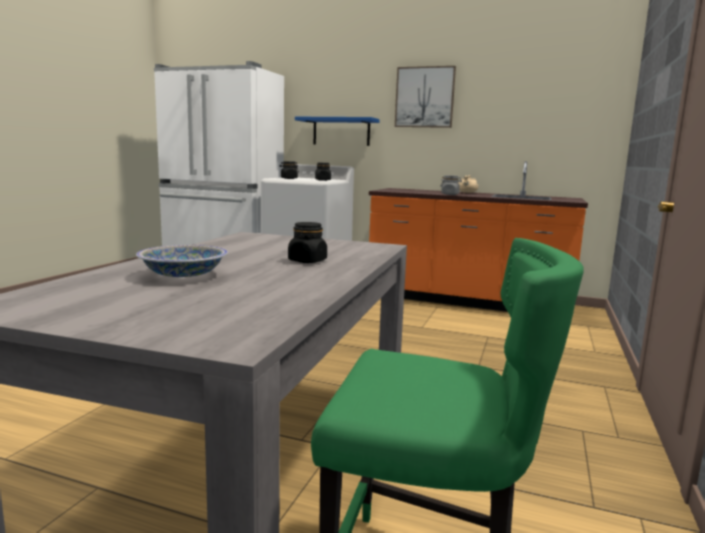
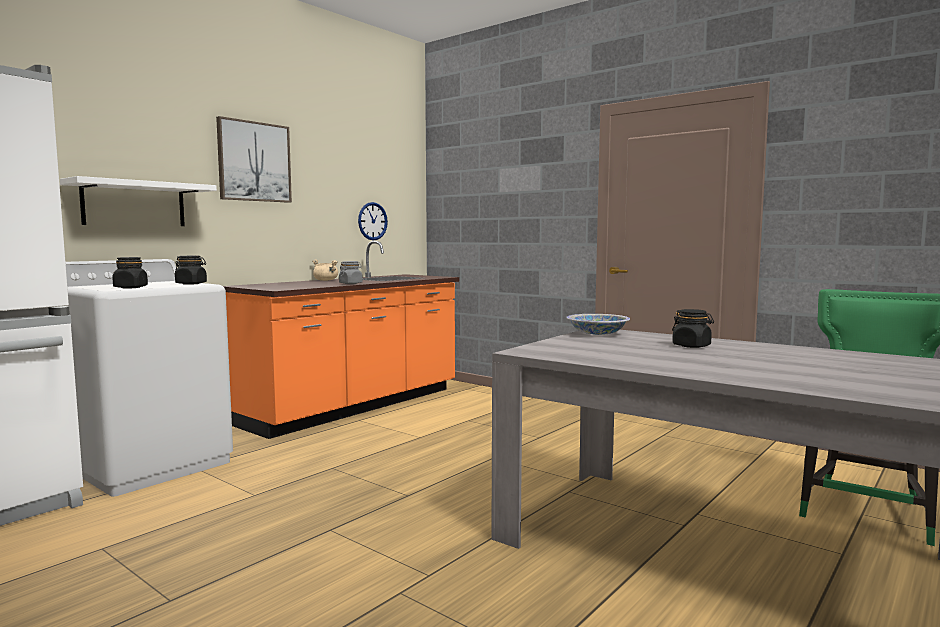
camera: 70 degrees left, 5 degrees down
(183, 275) = (786, 369): bowl -> bowl (597, 334)
(341, 132) = (134, 204): blue shelf -> white shelf
(544, 143) = (372, 221): none -> wall clock

